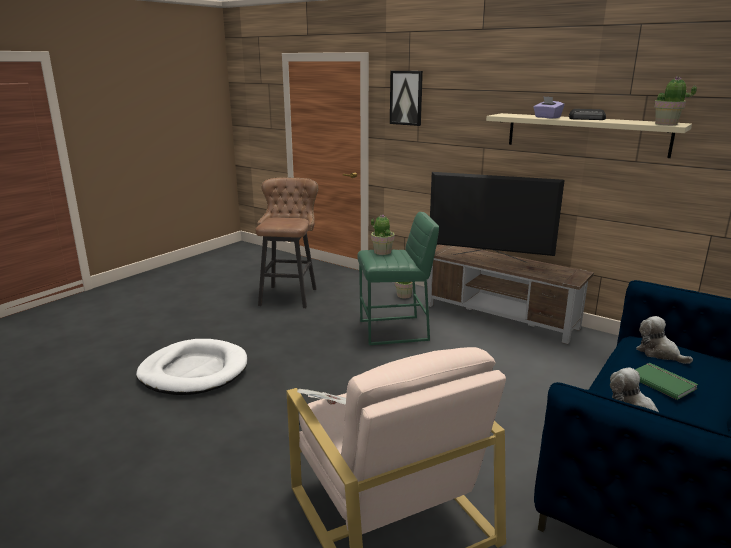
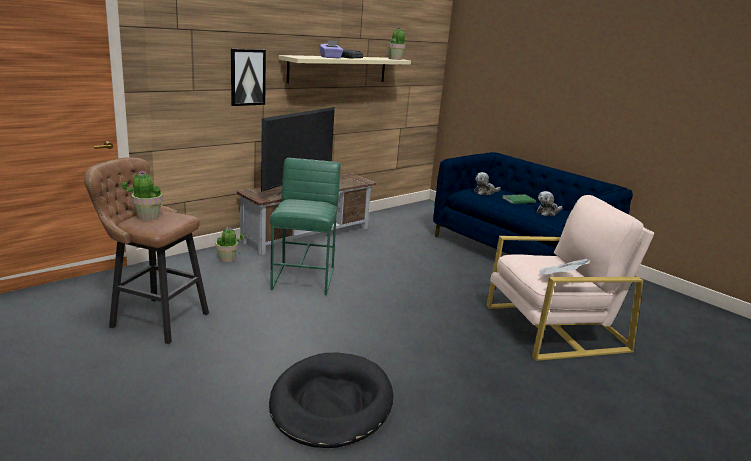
camera: 80 degrees left, 0 degrees up
(194, 371) = (331, 403): white dog bed -> black dog bed
(382, 252) = (297, 205): potted plant -> potted plant (148, 216)
(406, 98) = (178, 40): picture -> picture (247, 77)

